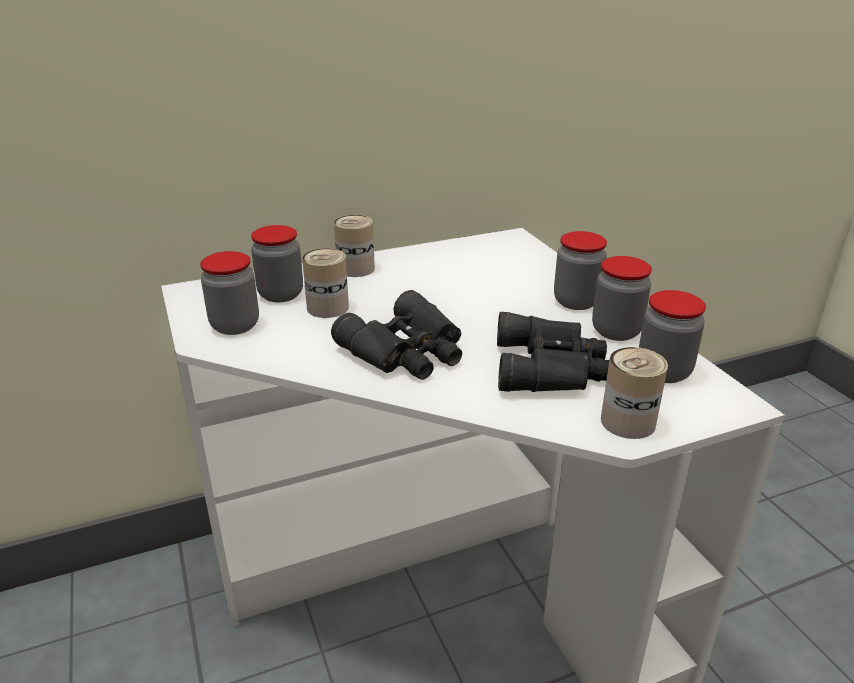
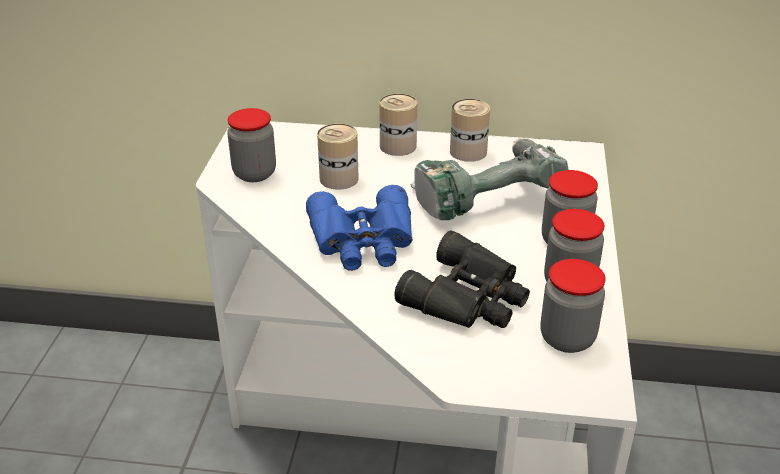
camera: 30 degrees right, 5 degrees up
(281, 294) = (313, 154): jar -> none
(407, 351) = (363, 241): black binoculars -> blue binoculars
(475, 288) = (484, 198): none -> power drill
(628, 422) = (479, 370): can -> can (468, 152)

